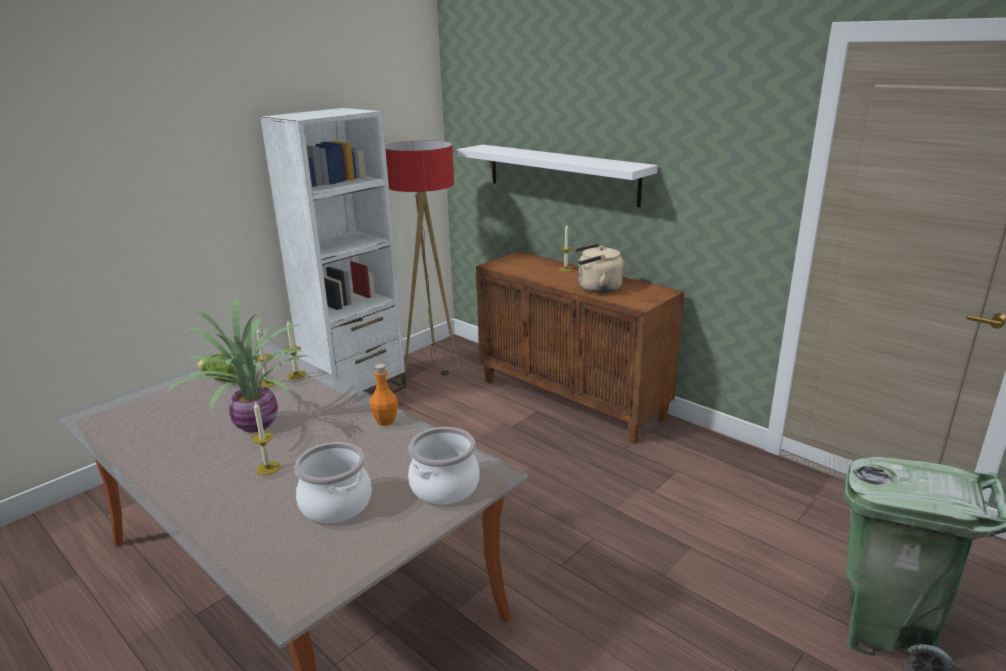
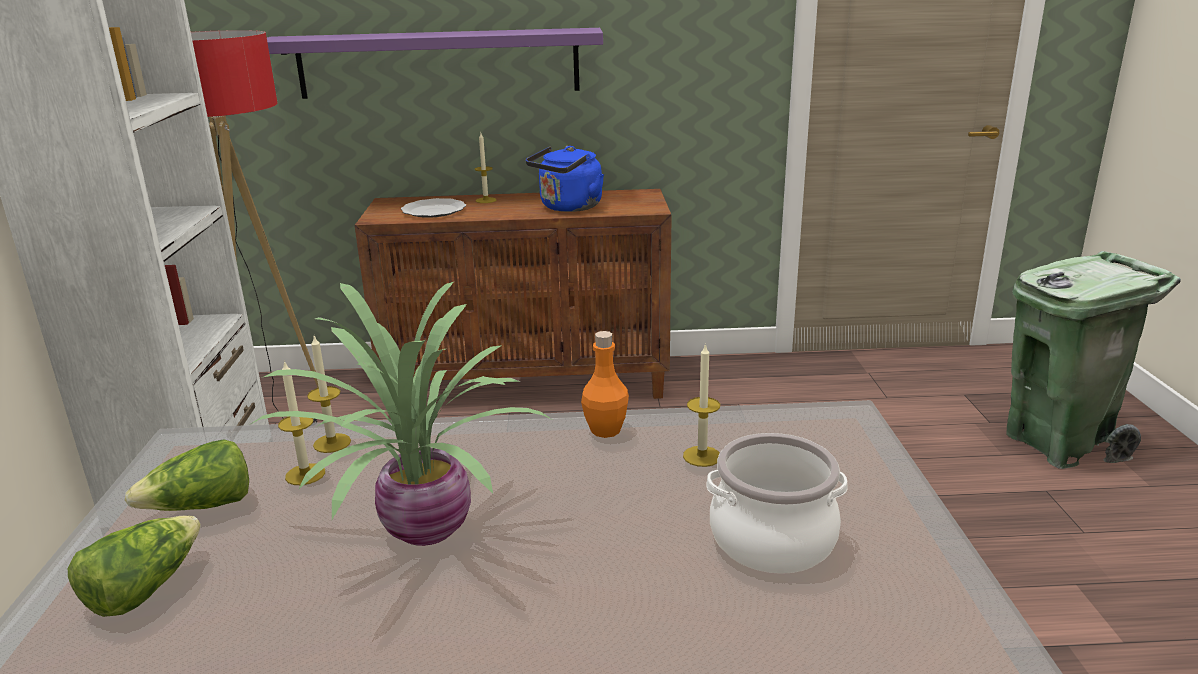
camera: 45 degrees left, 0 degrees up
(168, 399) = (144, 588): none -> lettuce
(268, 468) = (585, 562): candle -> candle (702, 456)
(444, 486) = (831, 452): cooking pot -> none
(527, 268) = (434, 210): none -> plate
(561, 174) = (438, 63): white shelf -> purple shelf
(596, 288) = (568, 208): beige kettle -> blue kettle

